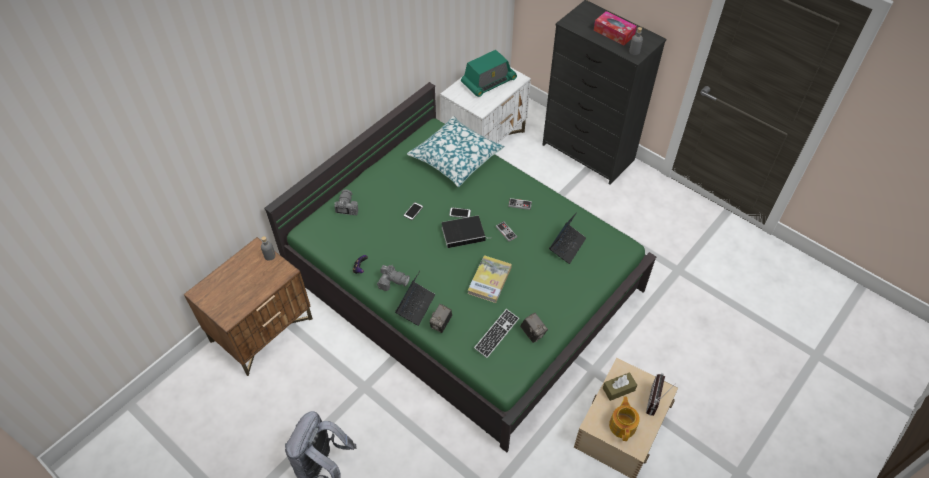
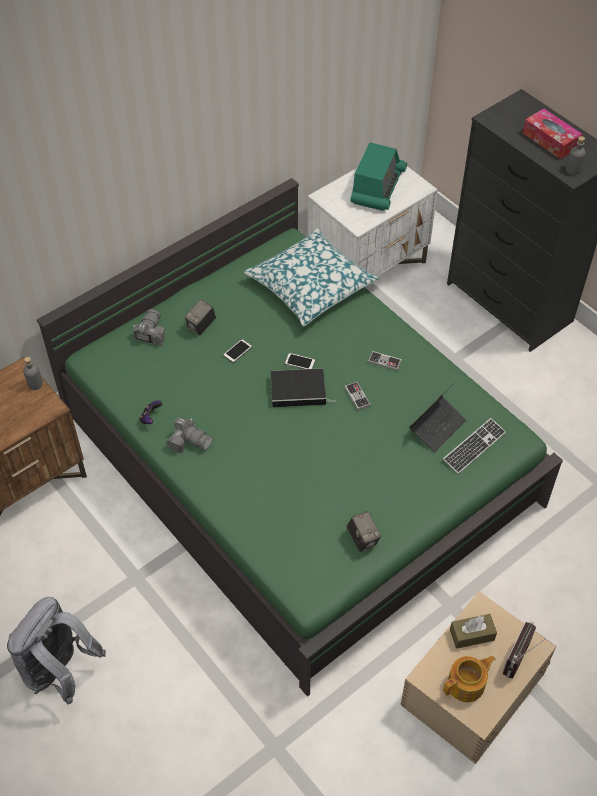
camera: 10 degrees right, 0 degrees up
(415, 305) = (213, 478): laptop -> none
(441, 324) = (241, 508): camera -> camera (201, 326)
(488, 82) = (377, 188): radio -> radio turned 45 degrees counterclockwise
(489, 280) = (319, 459): book -> none
(496, 334) = (313, 532): keyboard -> keyboard (474, 447)
(623, 425) = (467, 684): teapot -> teapot turned 45 degrees clockwise

